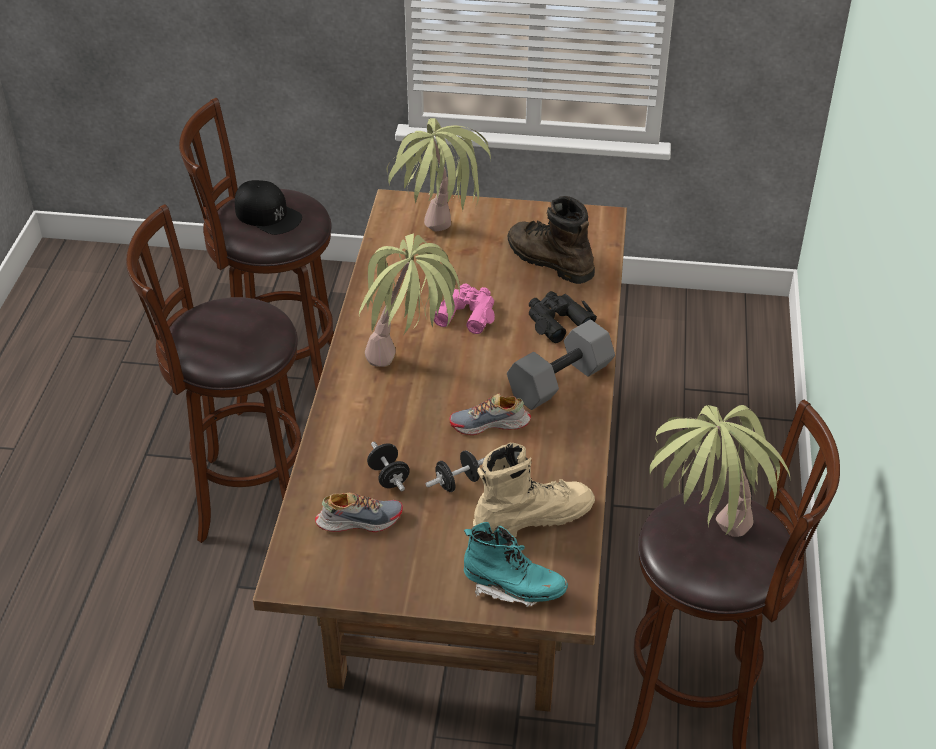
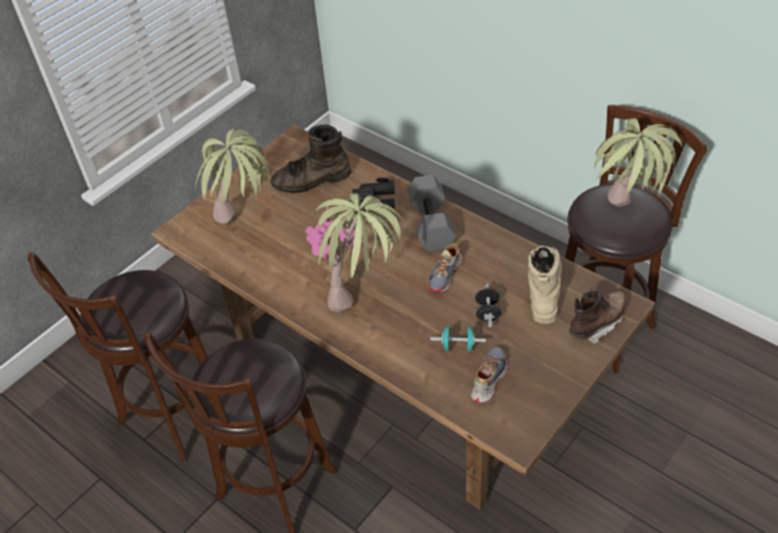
camera: 55 degrees left, 5 degrees up
(268, 215) = (130, 303): black cap -> none
(388, 477) = (458, 346): black dumbbell -> turquoise dumbbell
(513, 588) = (596, 323): turquoise boot -> brown boot

